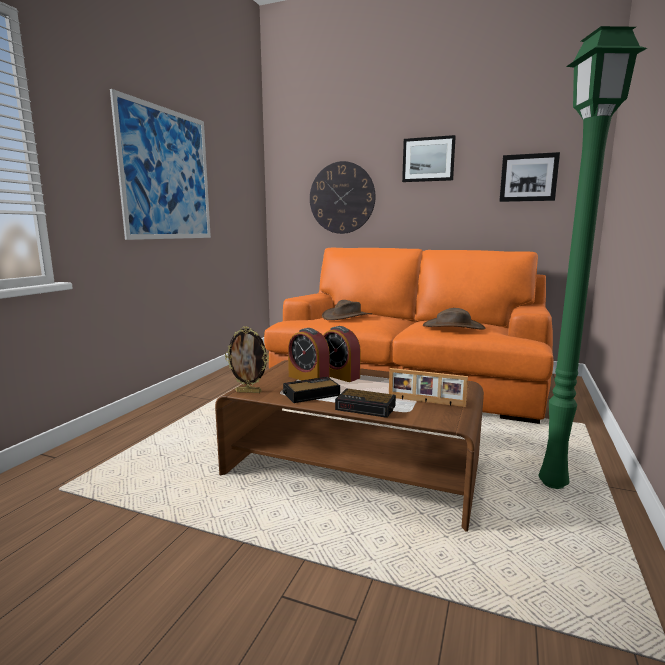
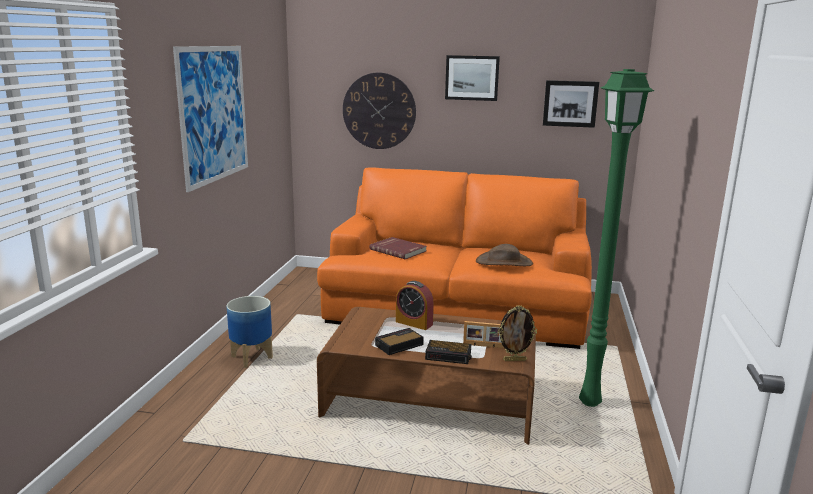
camera: 10 degrees left, 5 degrees up
(186, 412) = (251, 357): none -> planter
(248, 392) = (345, 346): picture frame -> picture frame (514, 360)
(308, 378) = (389, 328): alarm clock -> none
(347, 316) = (398, 250): brown hat -> red book

